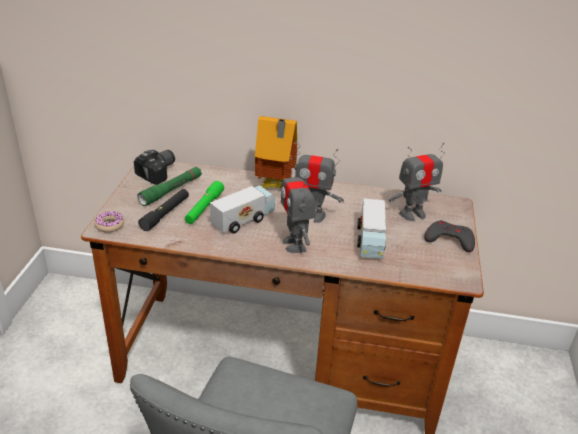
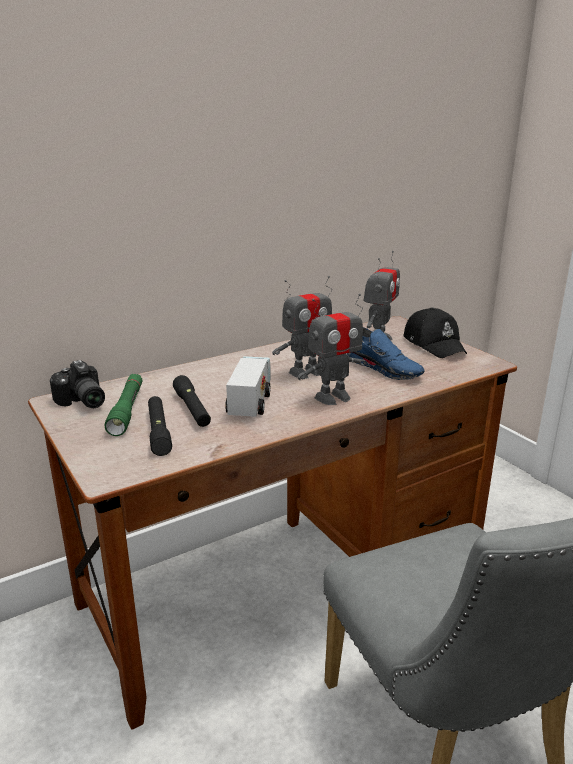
camera: 40 degrees left, 10 degrees down
(109, 225) = (108, 471): donut -> none
(159, 173) = (81, 402): camera -> camera turned 150 degrees clockwise
(204, 208) = (192, 409): green flashlight -> black flashlight
(275, 187) = (231, 366): toy house -> none
(295, 244) = (333, 397): toy robot -> toy robot turned 60 degrees counterclockwise
(370, 241) = (385, 368): toy truck -> blue shoe
(449, 240) = (434, 344): grey game controller -> black cap

